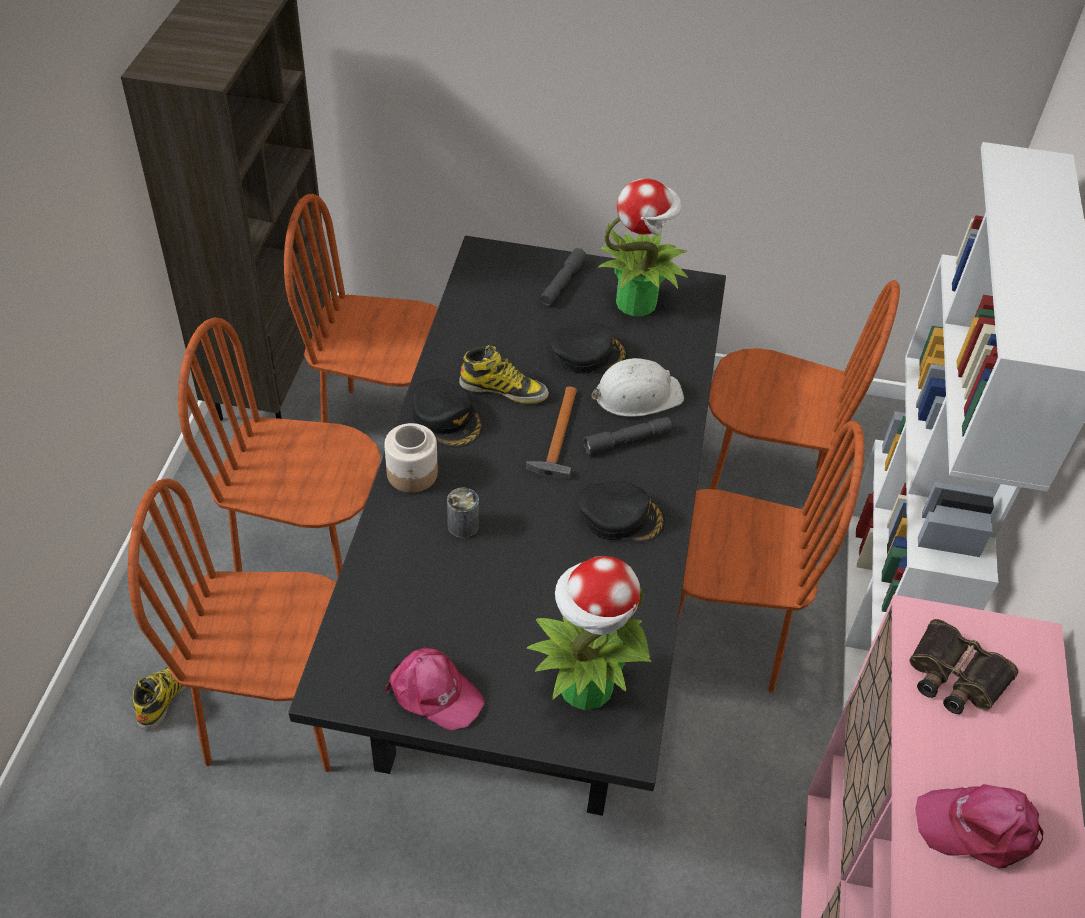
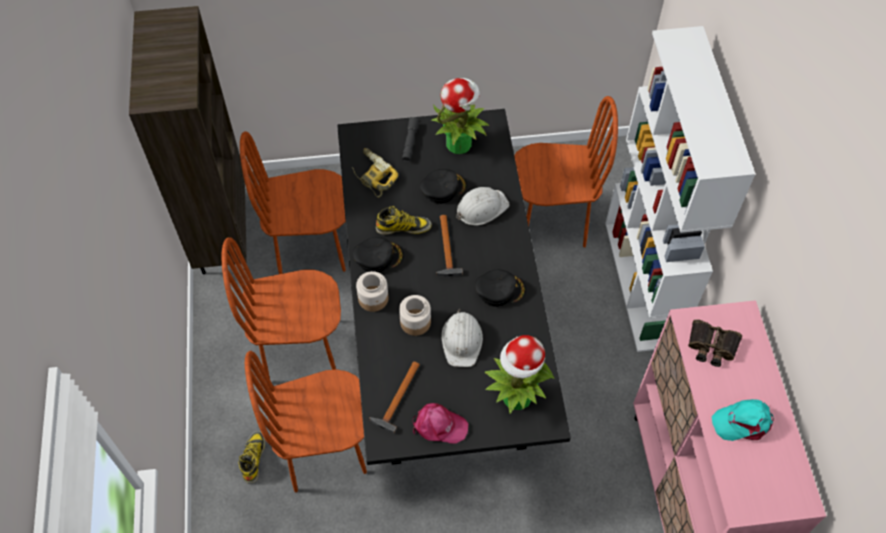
camera: 15 degrees left, 10 degrees up
(382, 631) = (397, 399): none -> hammer
(447, 419) = (378, 257): black cap -> black cap turned 45 degrees counterclockwise
(463, 525) = (415, 322): can -> jar
(487, 311) = (372, 175): none -> power drill
(528, 573) = (462, 340): none -> white hard hat
(627, 440) = (486, 240): grey flashlight -> none
(721, 635) = (556, 323): brown chair -> none
(979, 827) = (743, 422): pink cap -> turquoise cap

